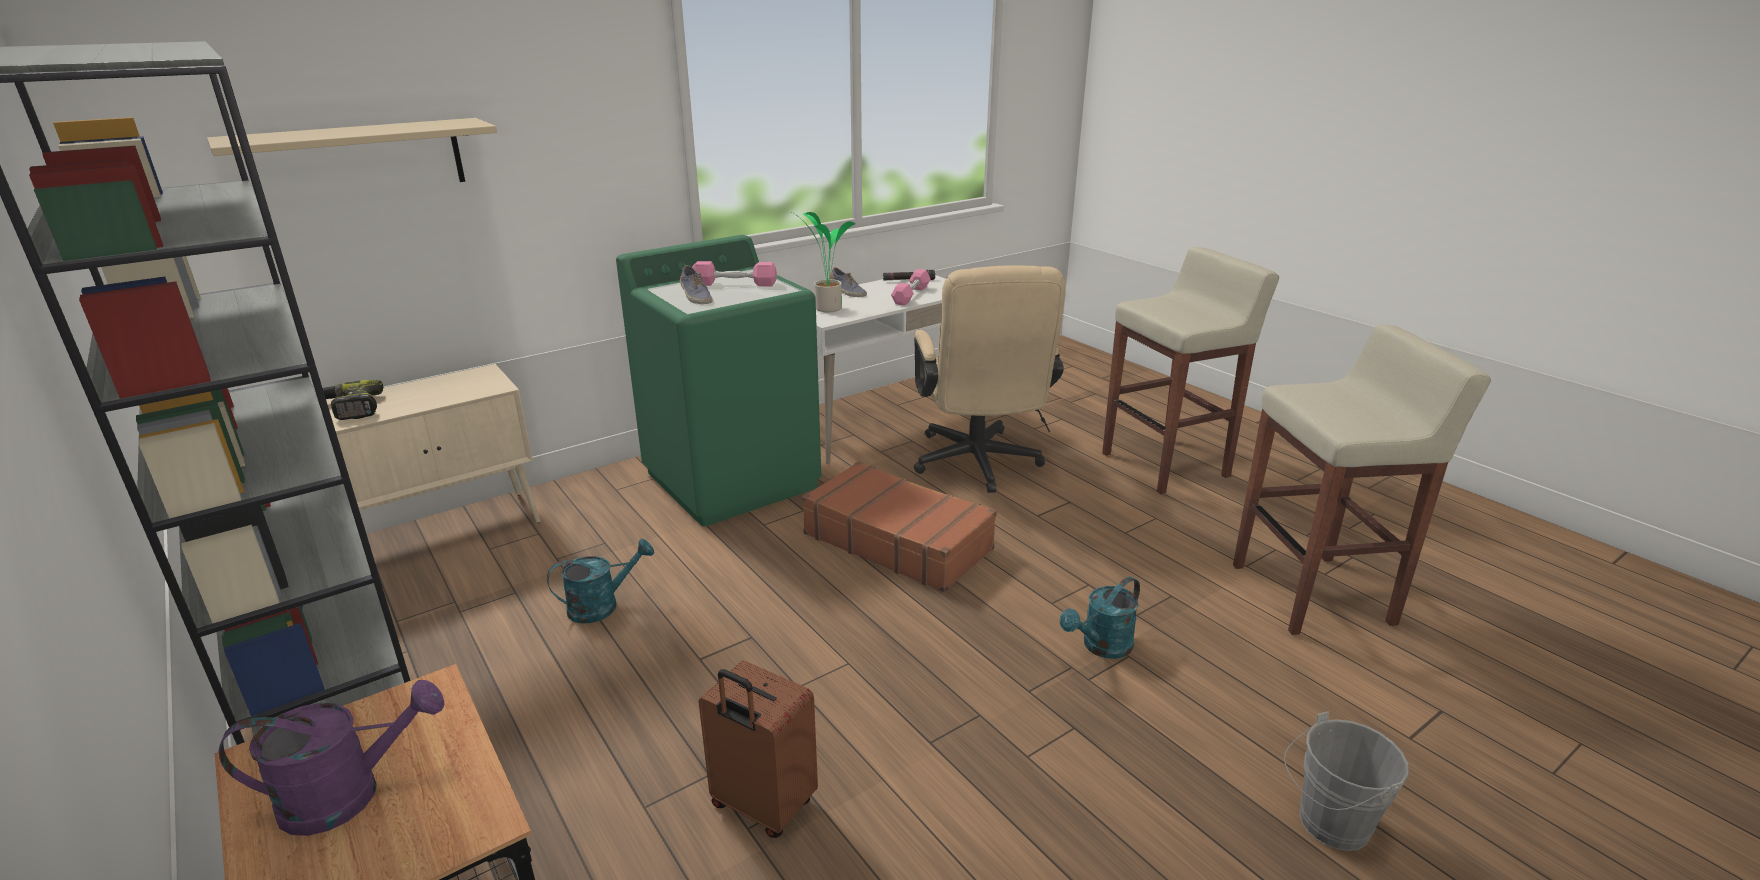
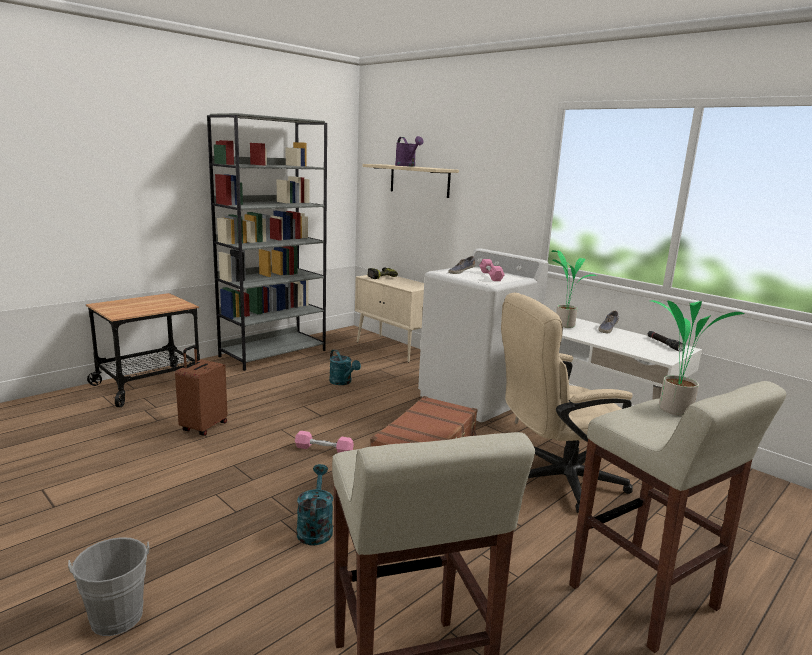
camera: 80 degrees right, 10 degrees down
(348, 795) = (141, 304): purple watering can -> purple watering can (407, 166)
(733, 479) = (475, 398): green washing machine -> white washing machine
(911, 295) = (625, 345): pink dumbbell -> pink dumbbell (324, 449)
(1101, 647) = (315, 528): turquoise watering can -> turquoise watering can turned 45 degrees clockwise
(1153, 304) = (673, 410): none -> potted plant

